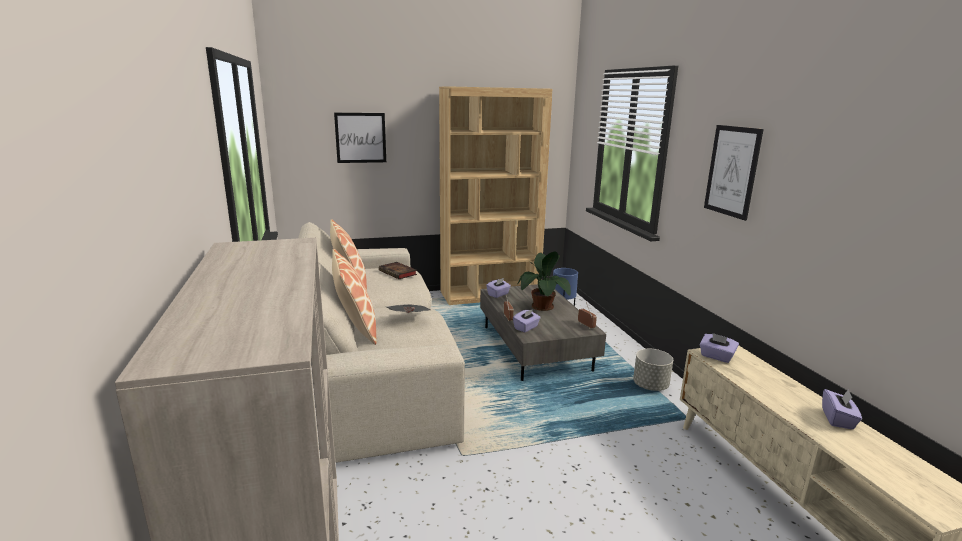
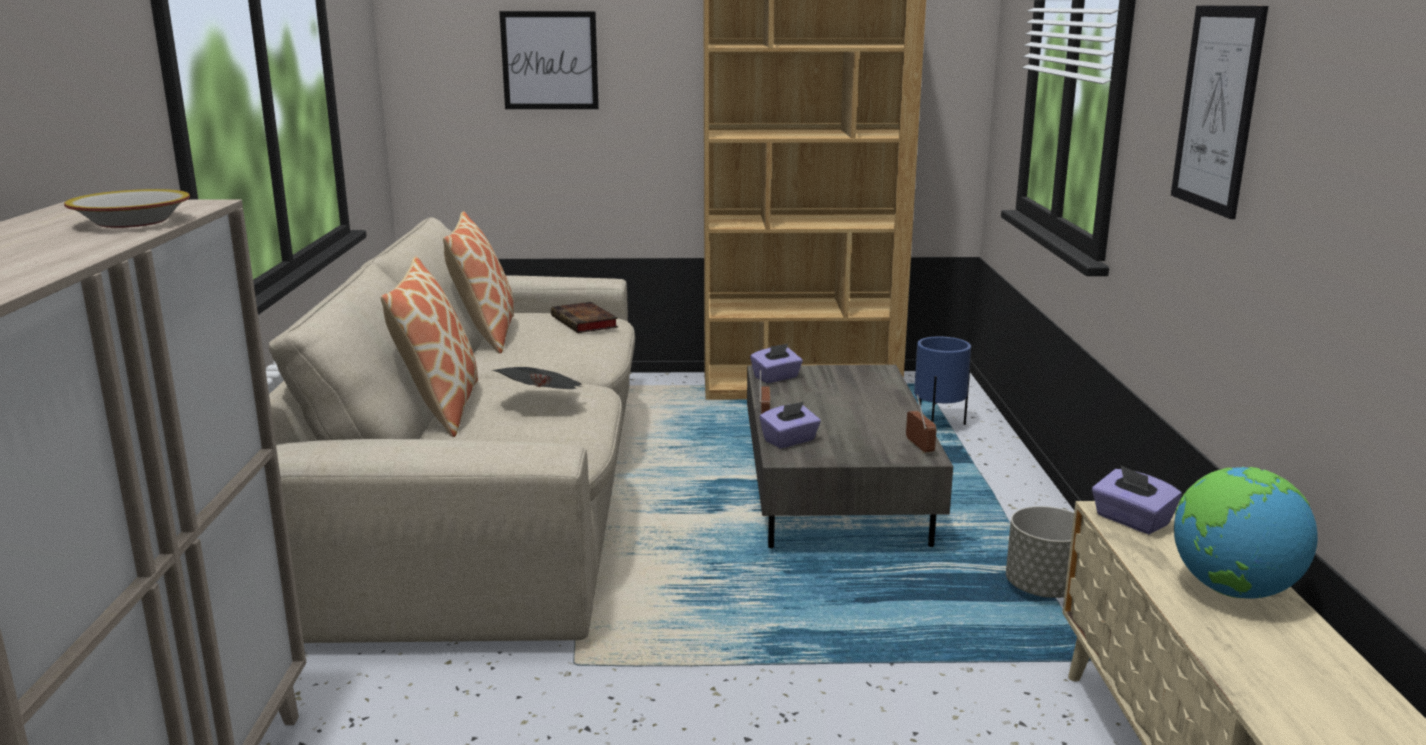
camera: 15 degrees right, 0 degrees up
(283, 258) = (133, 222): none -> bowl
(542, 307) = (851, 406): potted plant -> none
(777, 386) = (1232, 590): none -> globe
(838, 419) = (1328, 670): purple tissue box -> none

